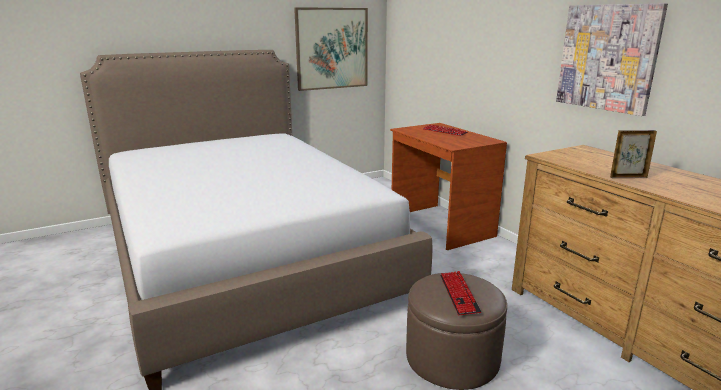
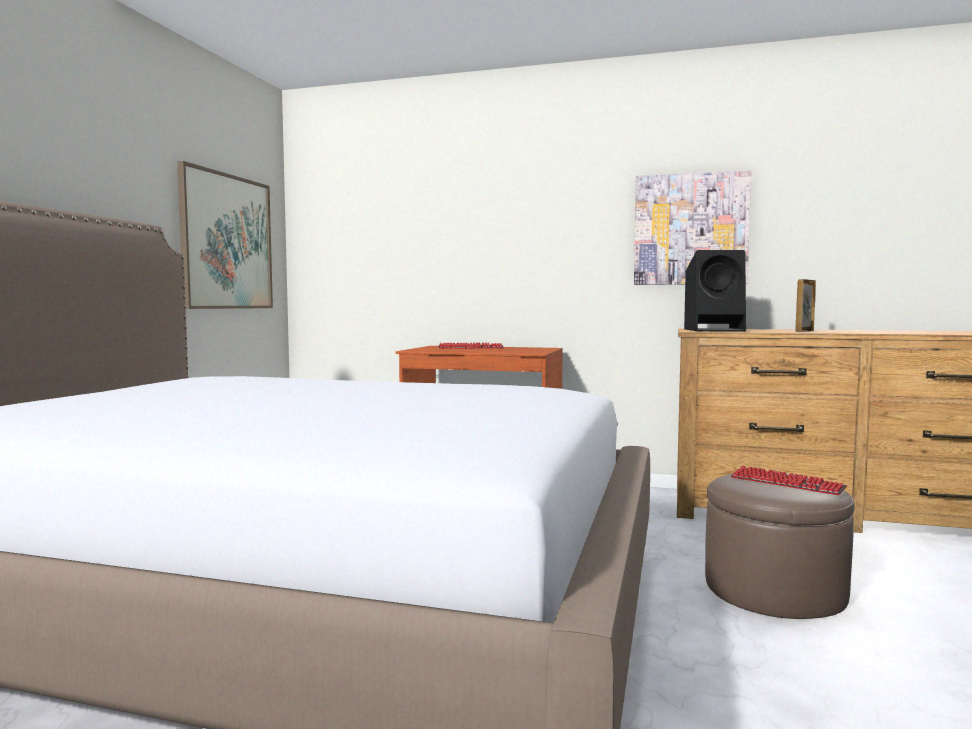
camera: 45 degrees left, 15 degrees down
(572, 157) = (715, 330): none -> black speaker

